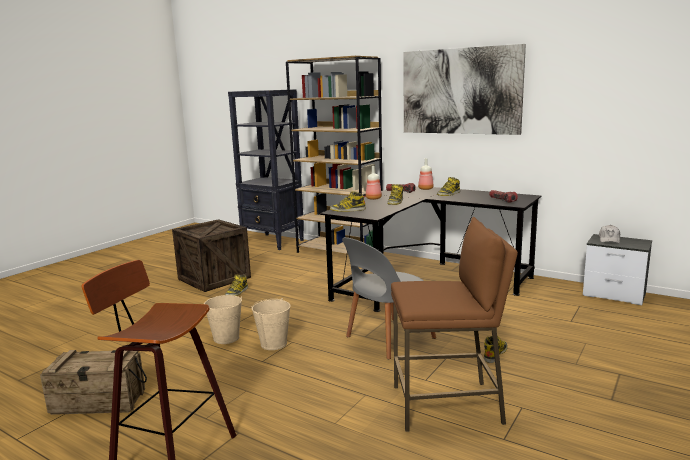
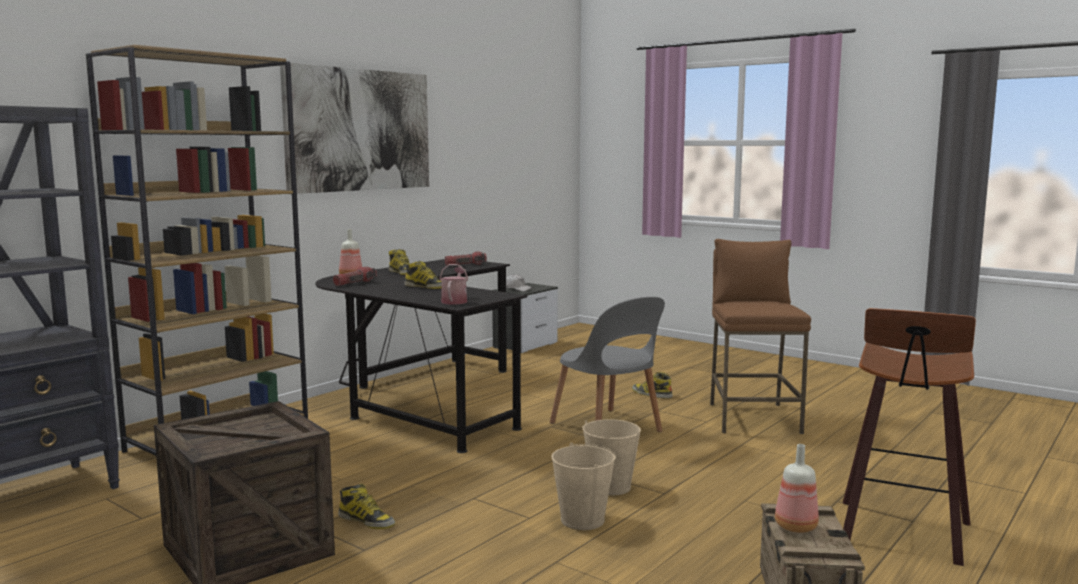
camera: 85 degrees left, 5 degrees down
(347, 210) = (455, 301): boot -> watering can
(373, 198) = (386, 292): bottle -> bottle (795, 527)

